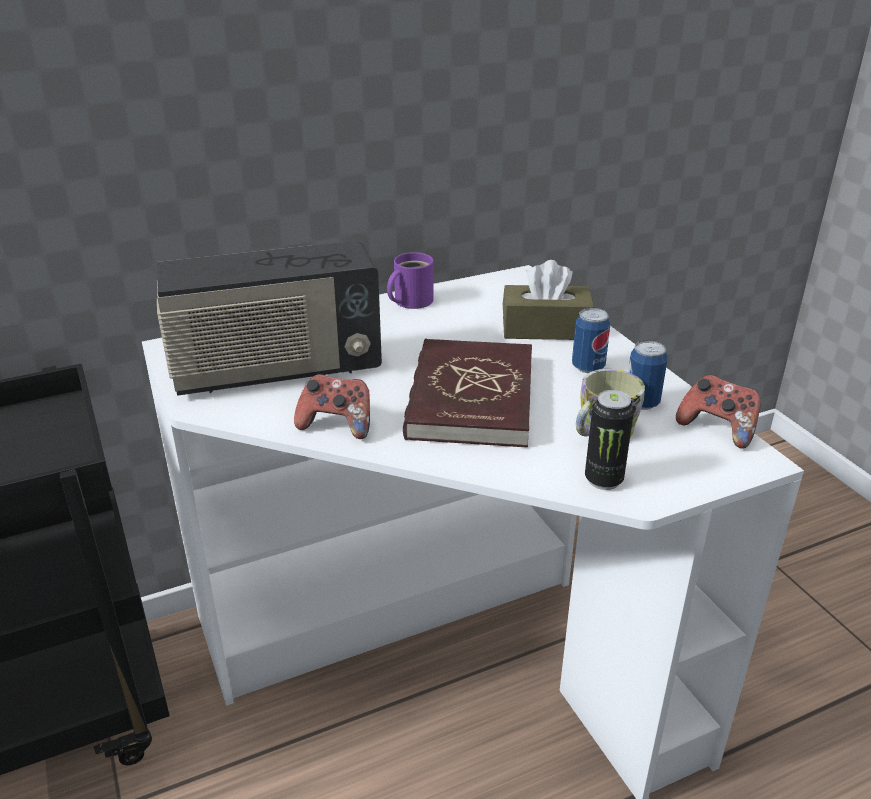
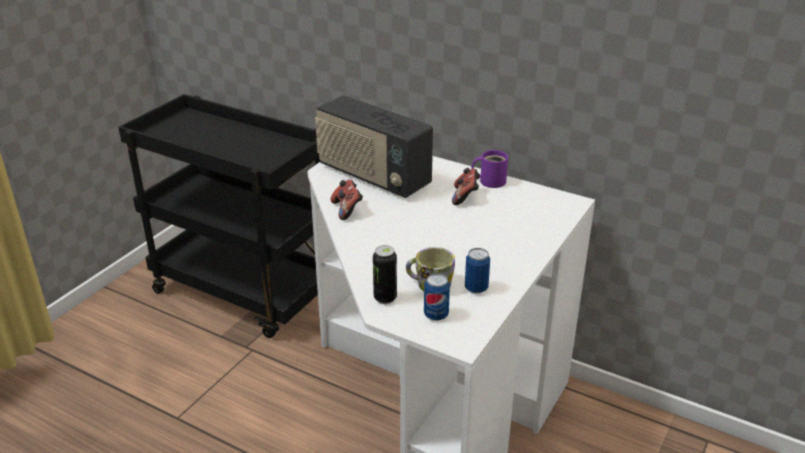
camera: 55 degrees right, 0 degrees up
(470, 398) = (414, 235): red book -> none
(545, 329) = (519, 231): brown tissue box -> none
(588, 367) = (493, 259): can -> can (436, 315)
(717, 429) = (479, 321): game controller -> game controller (465, 197)

